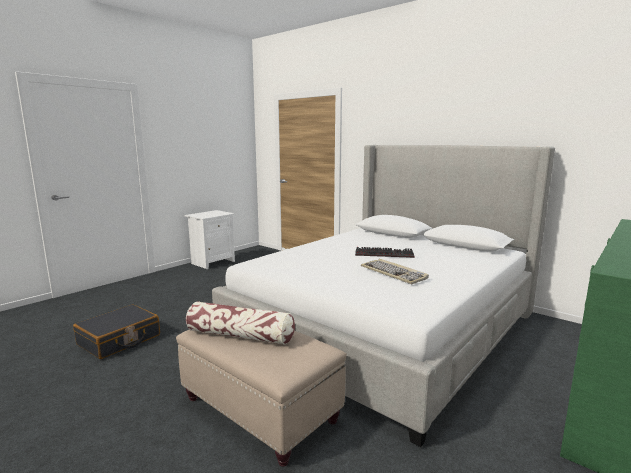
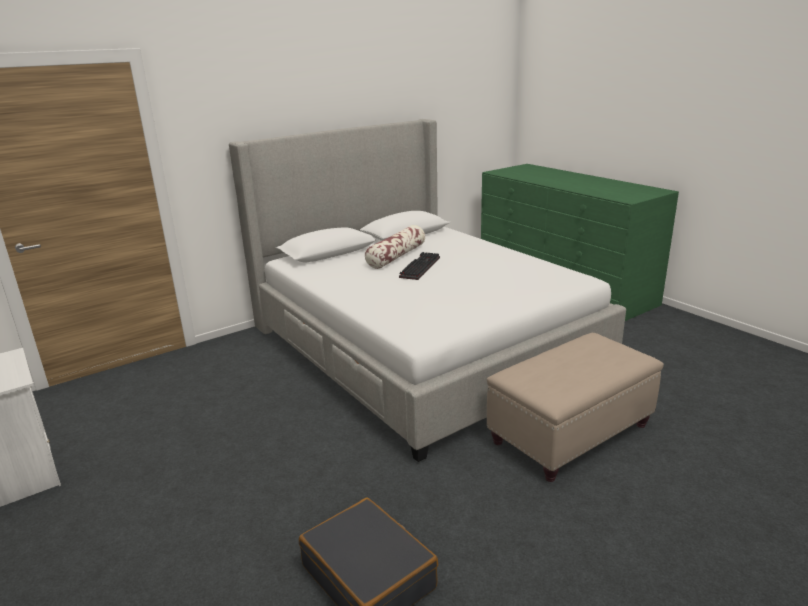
camera: 75 degrees left, 10 degrees up
(240, 335) = (567, 374): pillow -> pillow (396, 256)
(394, 273) = (487, 272): keyboard -> none

